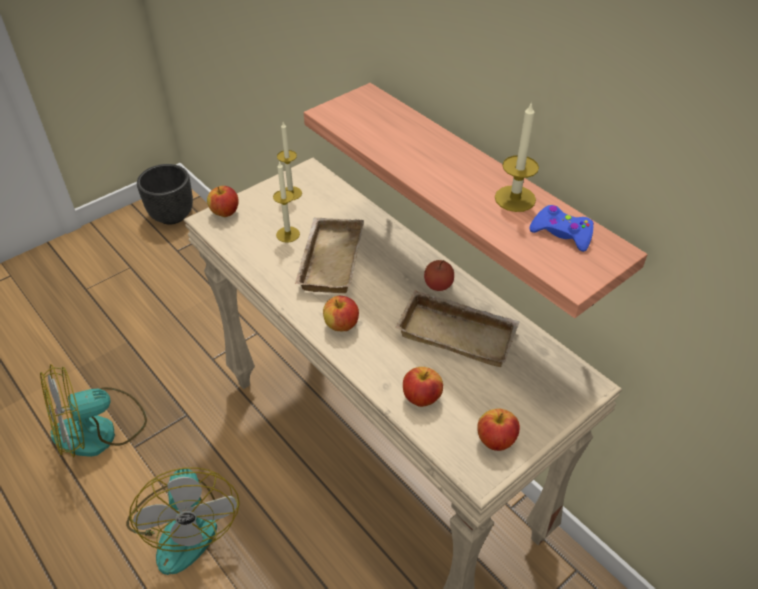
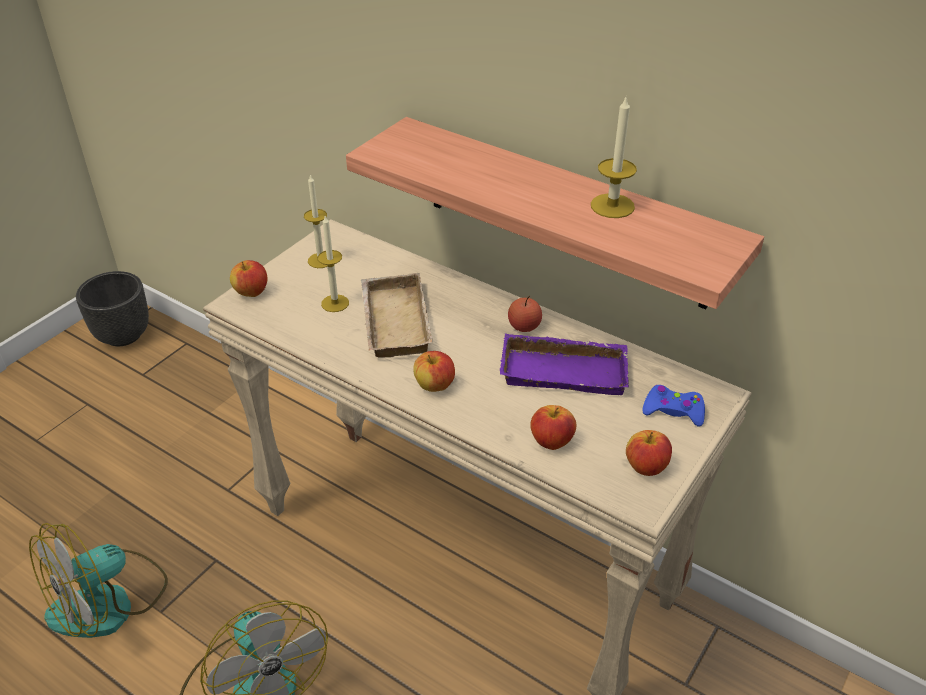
camera: 15 degrees left, 5 degrees down
(459, 333) = (565, 369): beige tray -> purple tray
(562, 233) = (674, 230): blue game controller -> blue game controller (673, 411)

